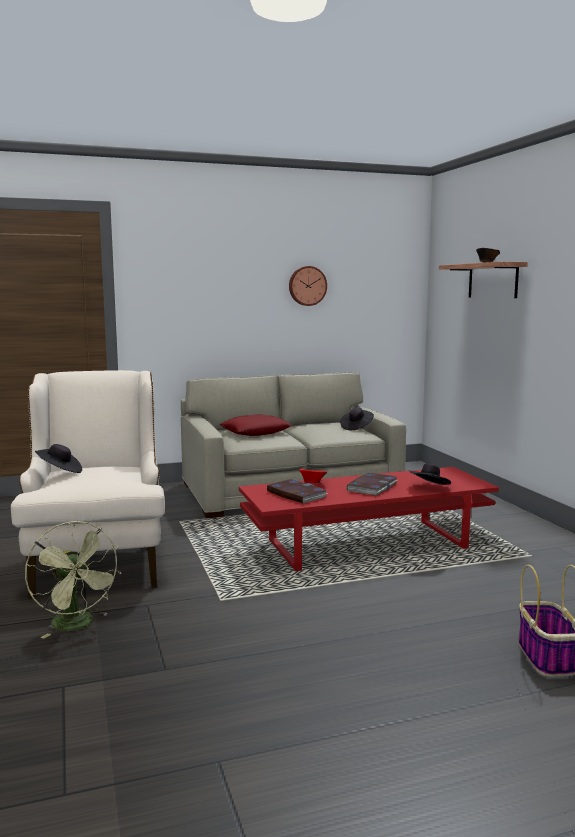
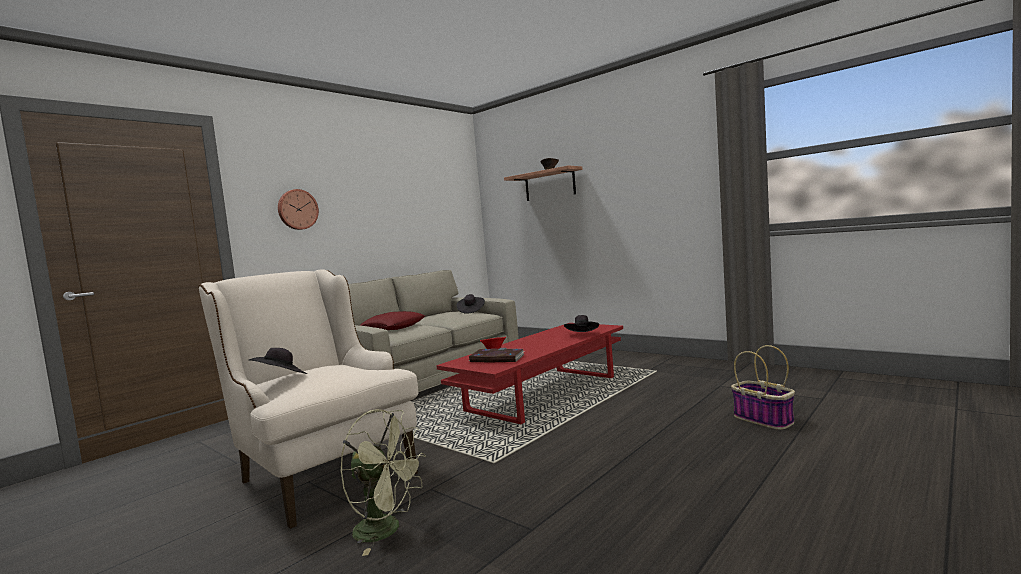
camera: 30 degrees left, 5 degrees down
(307, 286) = (398, 200): wall clock -> wall clock (297, 209)
(372, 487) = (542, 342): book -> none

